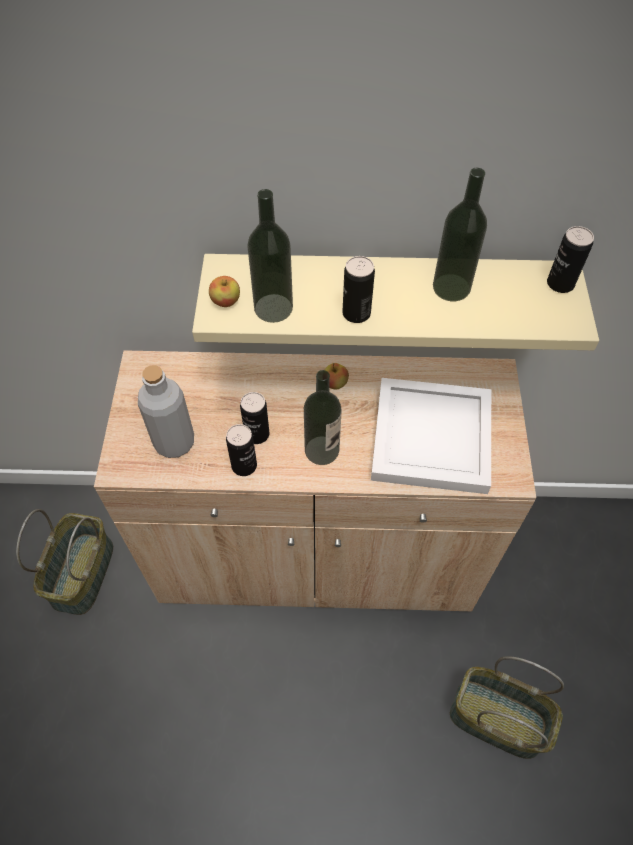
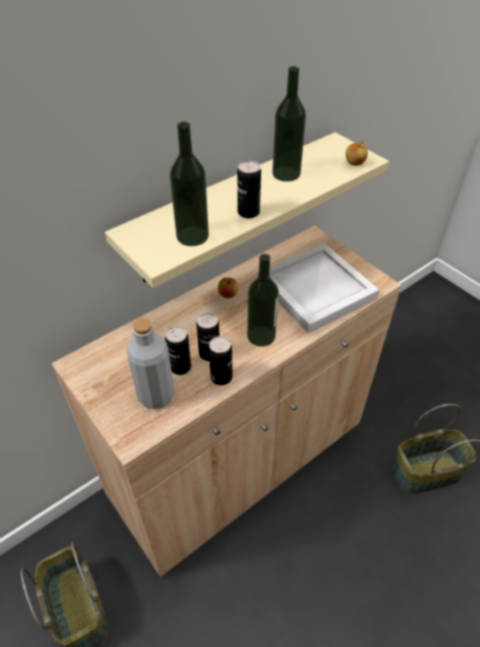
camera: 40 degrees left, 10 degrees down
(226, 301) = (155, 249): apple -> apple (354, 163)
(560, 284) = (339, 145): can -> can (180, 367)

